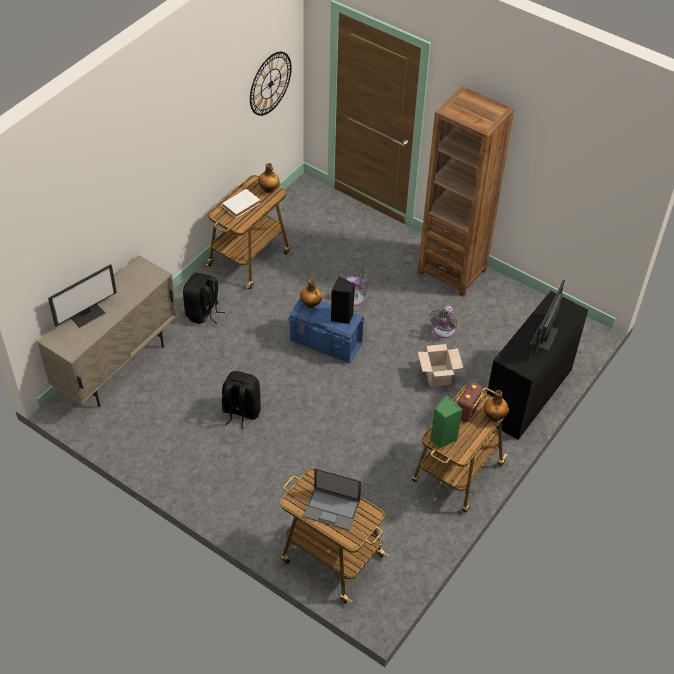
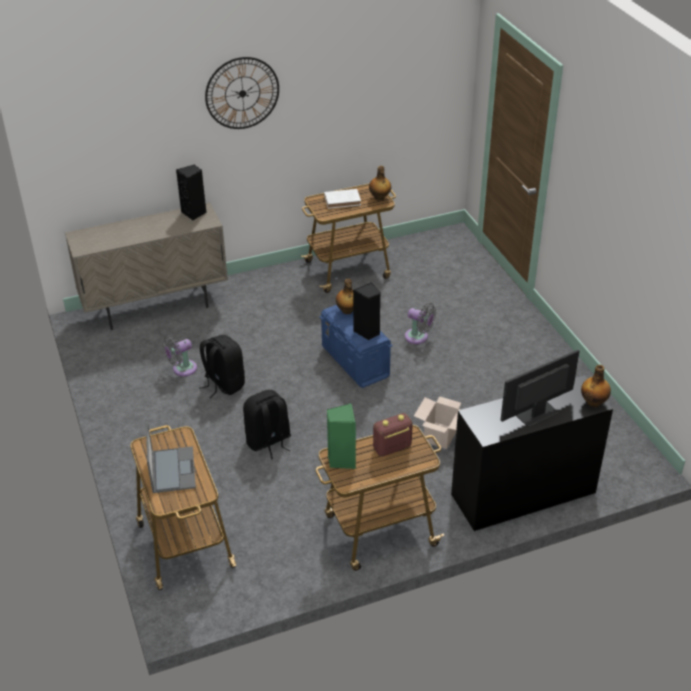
camera: 35 degrees right, 10 degrees down
(87, 314) = (123, 228): monitor -> none
(136, 272) = (194, 213): none -> black speaker
(203, 313) = (266, 295): black backpack -> black backpack (268, 442)
(270, 83) = (420, 92): wall clock -> wall clock (242, 93)
(332, 509) = (172, 469): laptop -> laptop turned 150 degrees counterclockwise
(443, 331) = (481, 400): grey fan -> grey fan (182, 369)
(452, 271) = (540, 352): brown bookcase -> none
(494, 416) = (416, 465): bottle -> bottle (593, 402)

